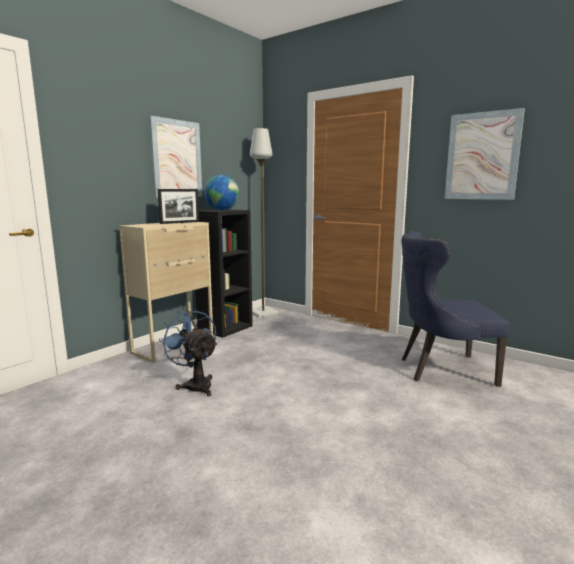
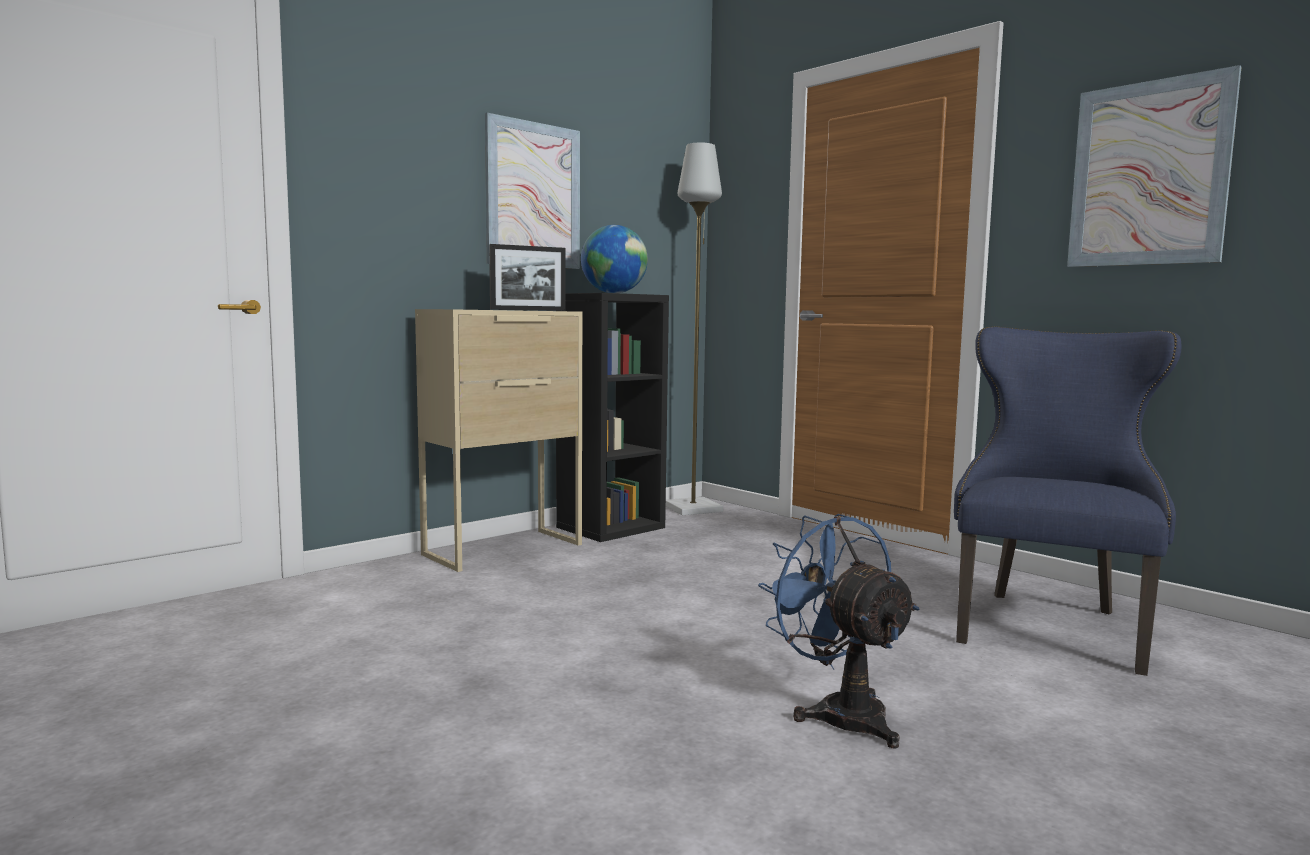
camera: 10 degrees right, 5 degrees down
(195, 384) = (525, 611): blue fan -> blue fan (840, 712)
(442, 369) = (1049, 625): blue chair -> blue chair turned 105 degrees clockwise

